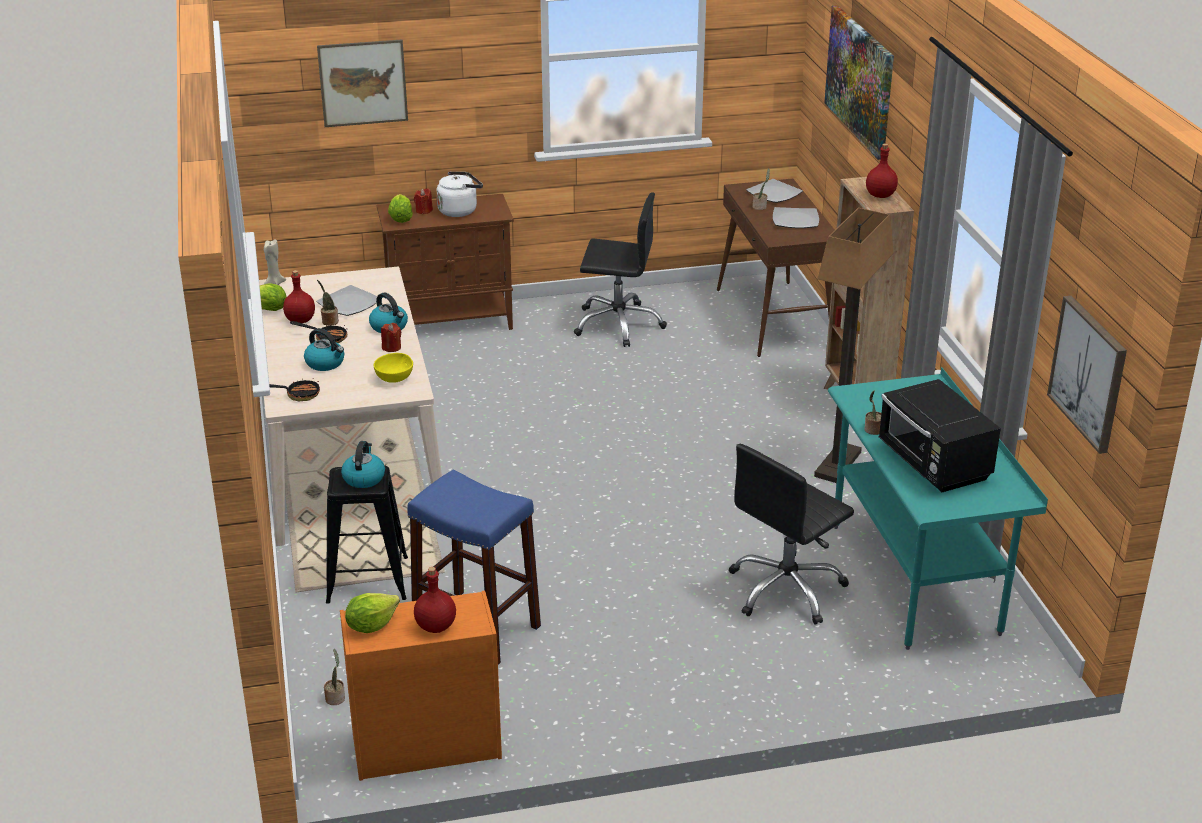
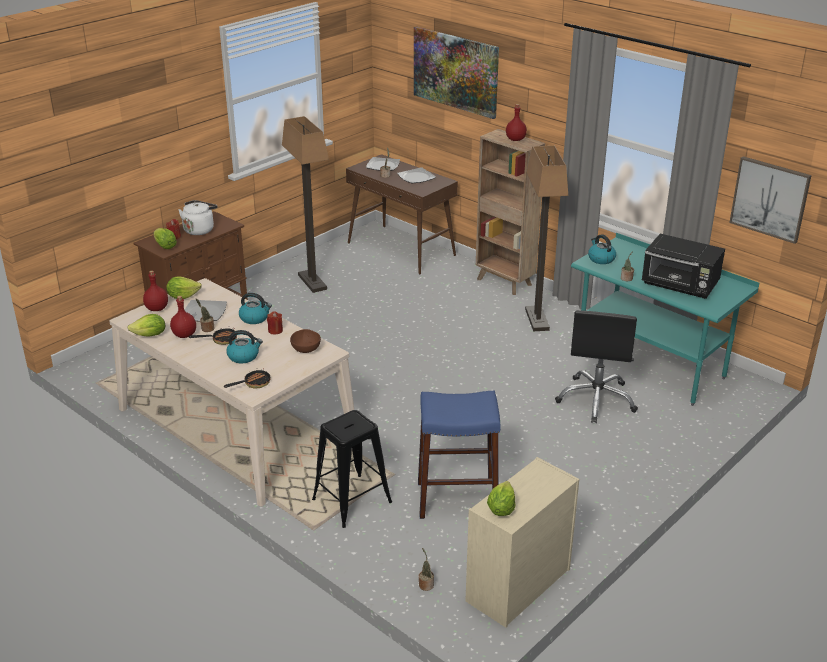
camera: 35 degrees left, 0 degrees up
(274, 283) = (129, 317): beige candle -> none
(351, 279) = (183, 296): none -> lettuce
(363, 83) = (114, 148): picture -> none
(364, 478) = (351, 423): kettle -> kettle (601, 259)
(395, 378) = (306, 349): yellow bowl -> brown bowl
(424, 746) = (517, 586): orange dresser -> beige dresser
(435, 626) = (539, 491): red bottle -> red bottle (156, 308)
(618, 324) = (312, 282): black office chair -> floor lamp

